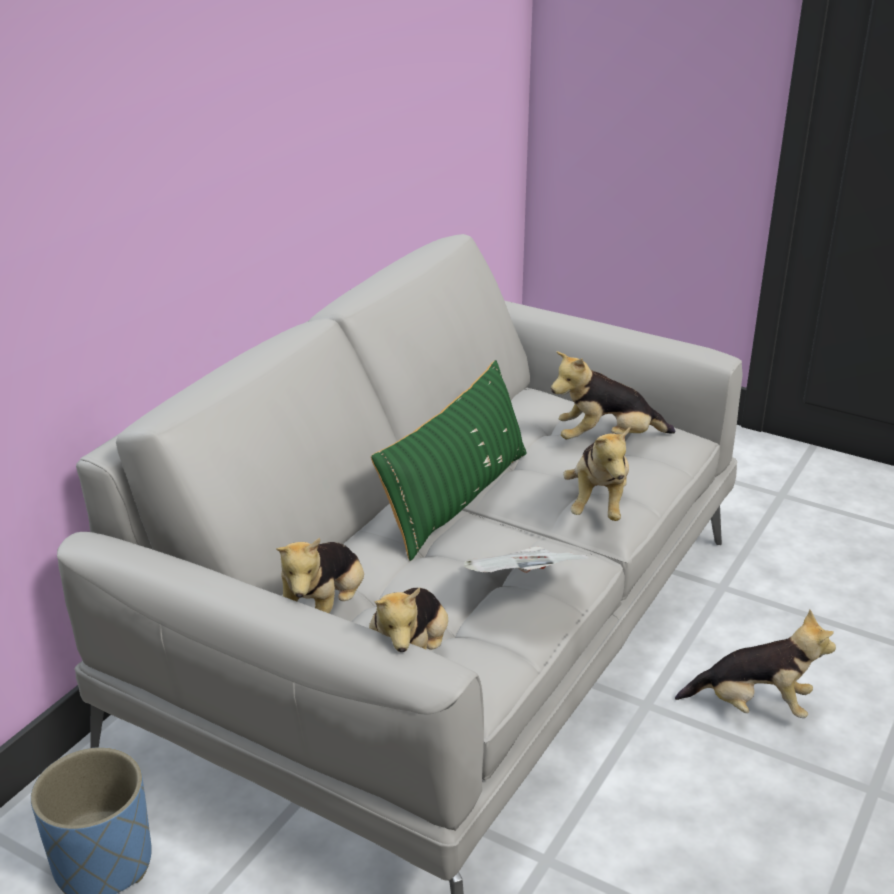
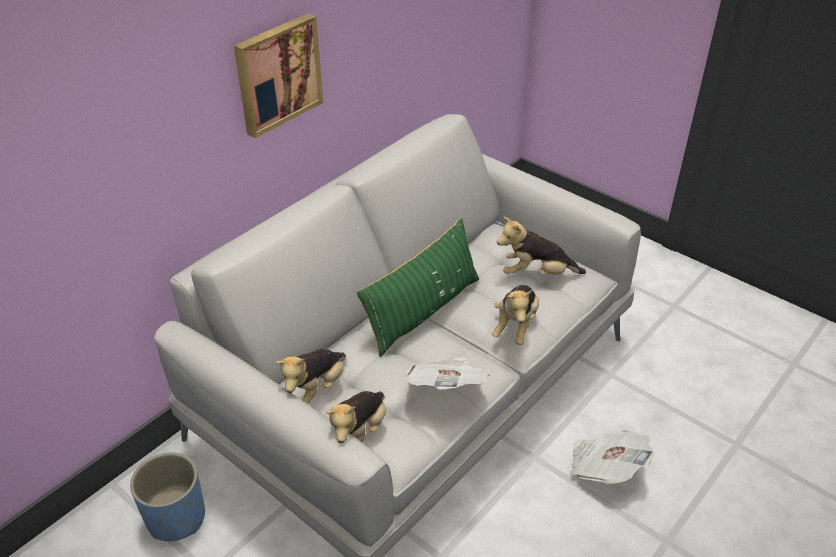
camera: 10 degrees right, 10 degrees up
(220, 151) = (277, 74): none -> picture
(753, 706) = (605, 468): plush toy -> newspaper

